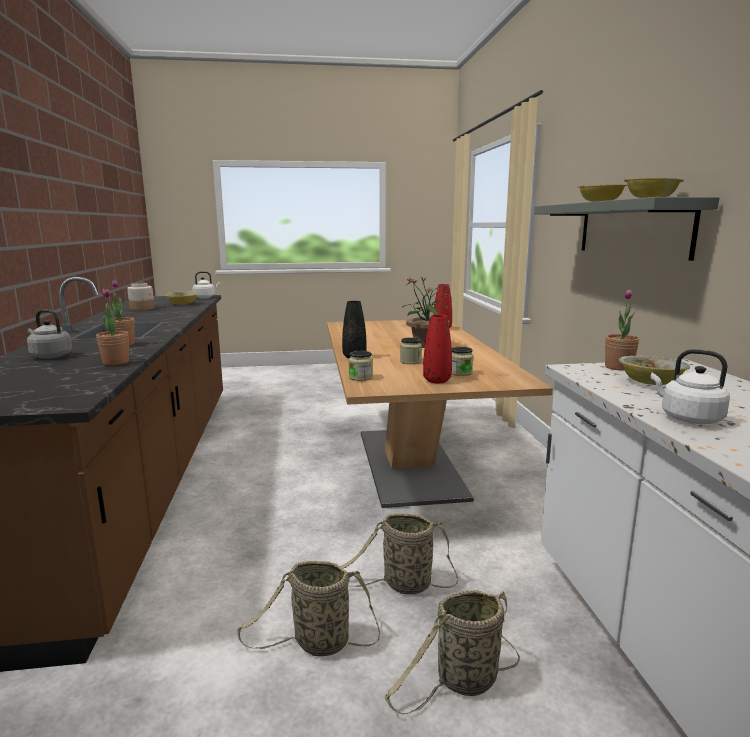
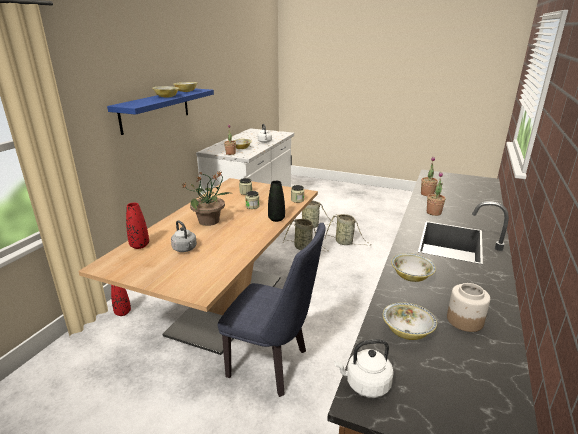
camera: 150 degrees left, 10 degrees up
(50, 356) = (470, 207): grey kettle -> grey kettle (185, 249)
(174, 314) = (411, 276): none -> bowl
(307, 441) = (274, 365): none -> blue chair
(437, 380) = (266, 190): red vase -> red vase (123, 312)
(632, 228) = (155, 110): grey shelf -> blue shelf

